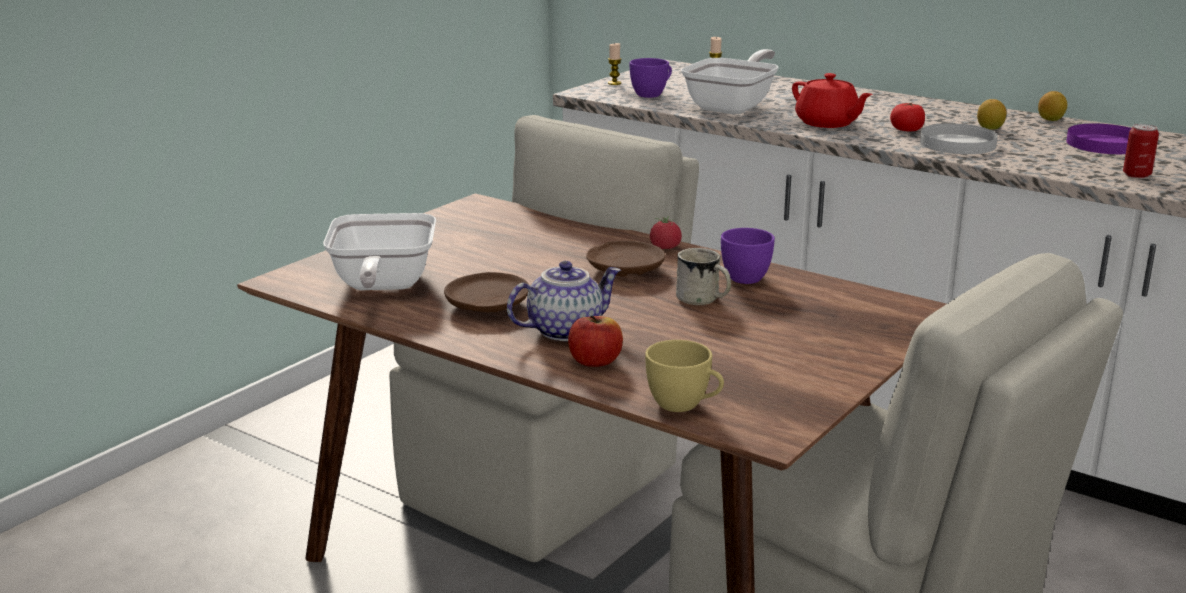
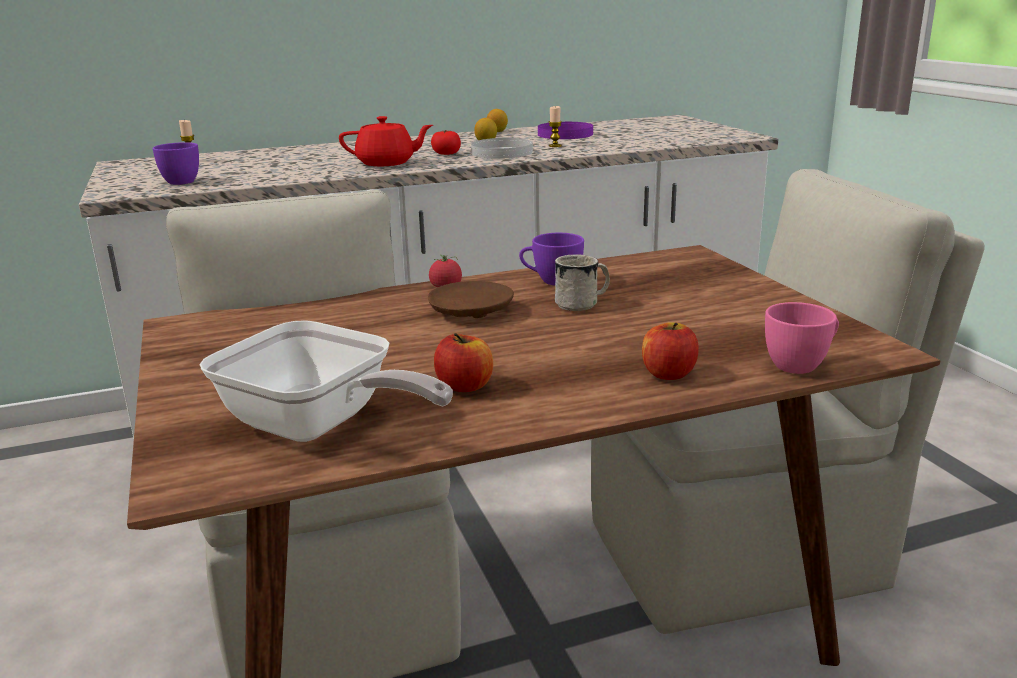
camera: 55 degrees left, 0 degrees up
(486, 306) = (465, 386): brown plate -> apple
(565, 330) = (578, 368): teapot -> none
(614, 83) = (115, 183): candle -> candle (555, 146)
(684, 406) = (801, 364): yellow cup -> pink cup
(734, 106) = (283, 171): frying pan -> none
(1136, 175) = (633, 142): can -> none

